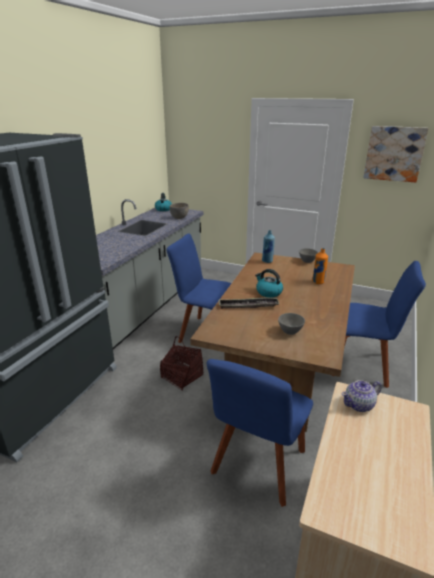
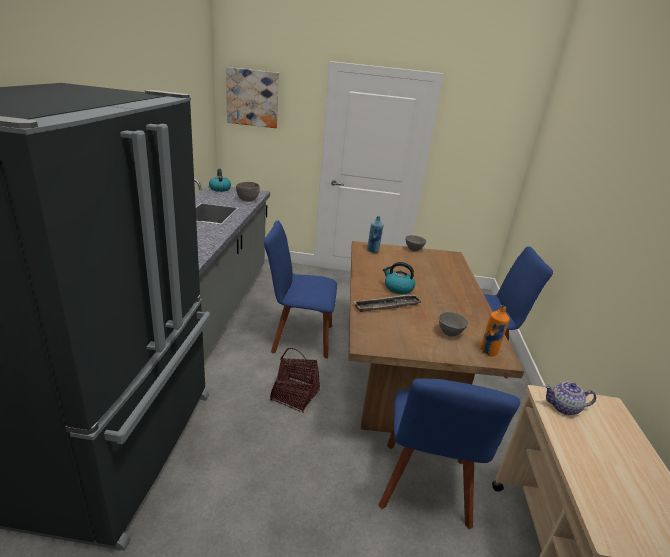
camera: 20 degrees left, 0 degrees up
(318, 282) = (439, 273): orange bottle -> orange bottle (488, 352)
(359, 405) = (564, 408): teapot -> teapot turned 45 degrees clockwise
(394, 153) = (481, 134): picture -> picture (252, 98)

